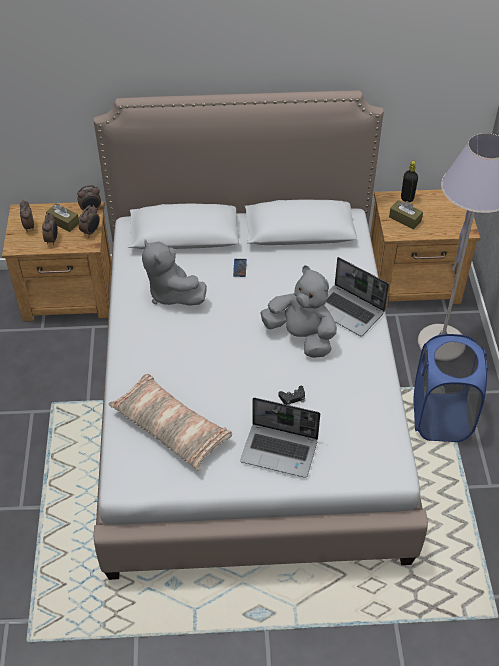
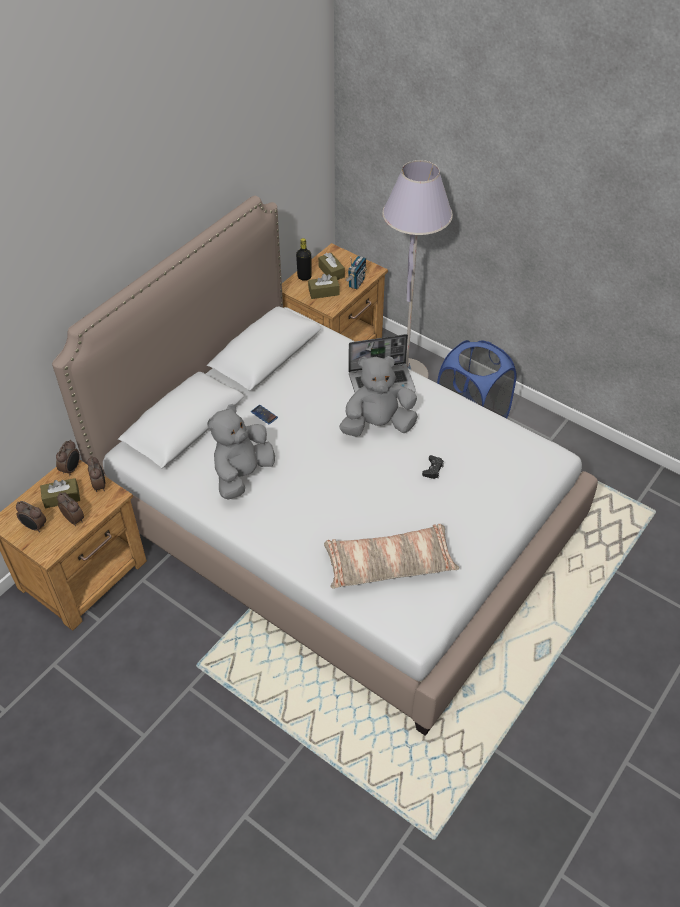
camera: 50 degrees left, 0 degrees up
(171, 293) = (242, 474): grey plush toy -> grey plush toy turned 120 degrees clockwise
(280, 450) = (477, 509): laptop -> none
(432, 209) = (331, 272): none -> brown tissue box
(439, 230) = (356, 283): none -> radio

